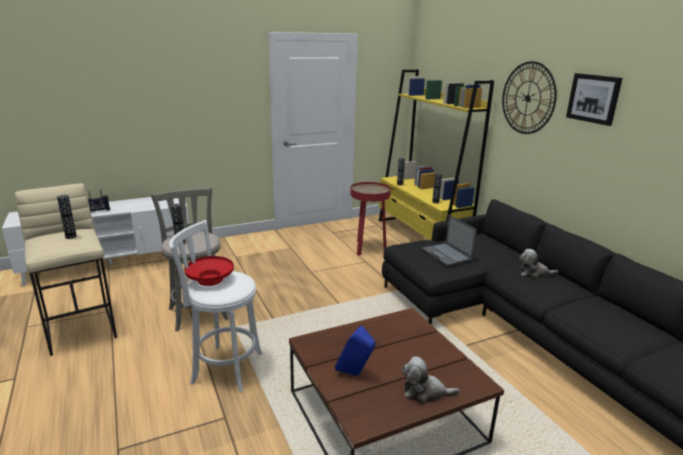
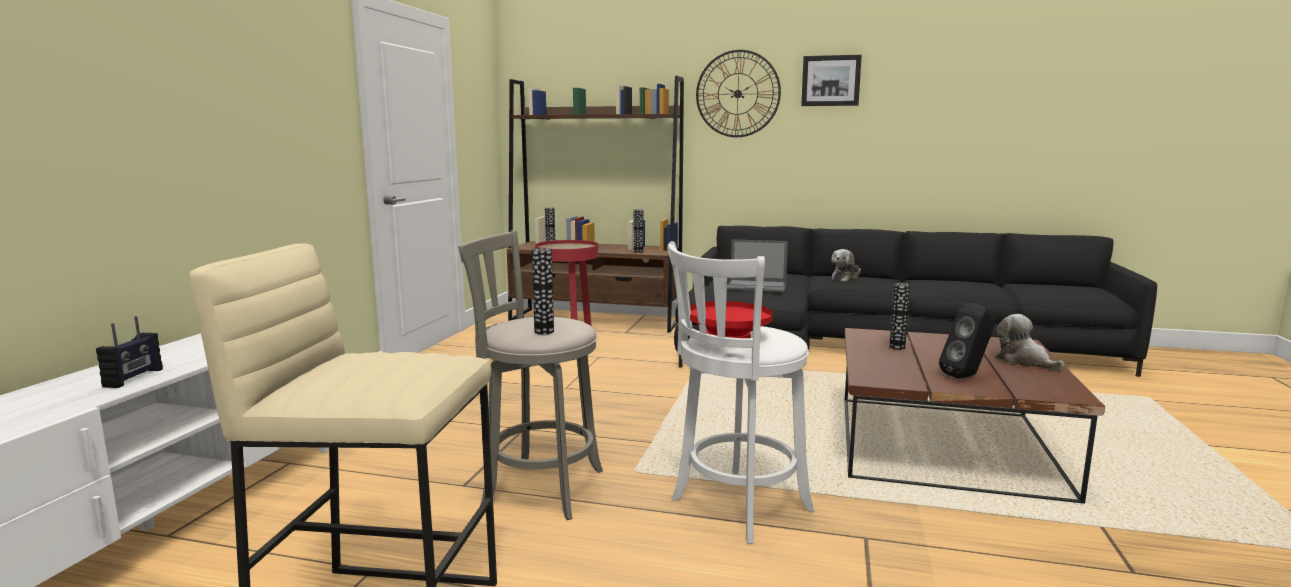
camera: 50 degrees left, 10 degrees down
(71, 237) = (393, 356): vase -> vase (897, 347)
(355, 374) = (967, 376): blue speaker -> black speaker
(421, 237) = (595, 320): yellow bookcase -> brown bookcase
(425, 392) = (1024, 361): plush toy -> plush toy turned 105 degrees clockwise

